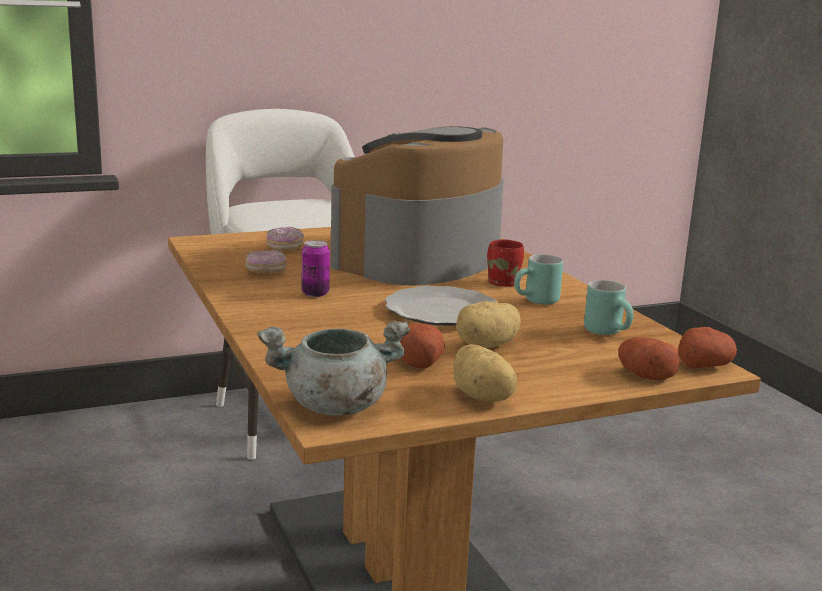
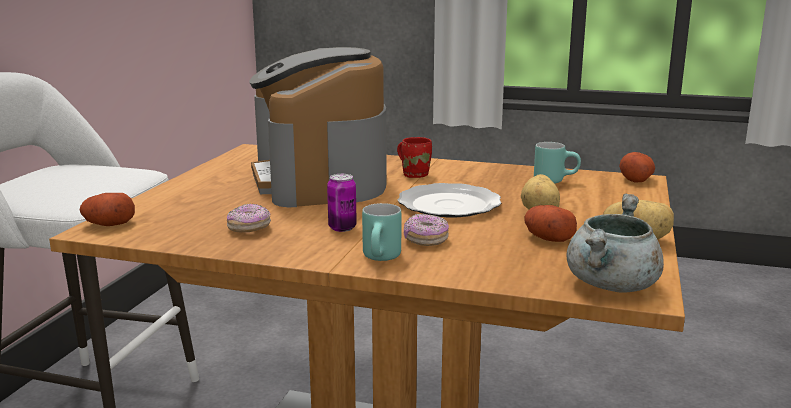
camera: 50 degrees left, 0 degrees up
(285, 247) = (194, 206): donut -> donut (425, 240)
(537, 302) = (471, 179): turquoise mug -> turquoise mug (383, 259)
(644, 375) = (637, 194): potato -> potato (108, 224)

